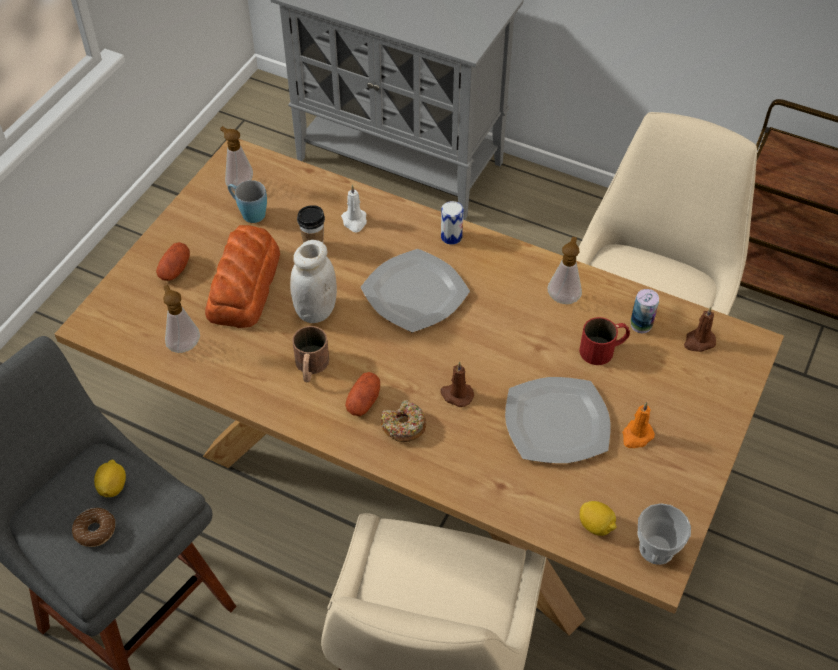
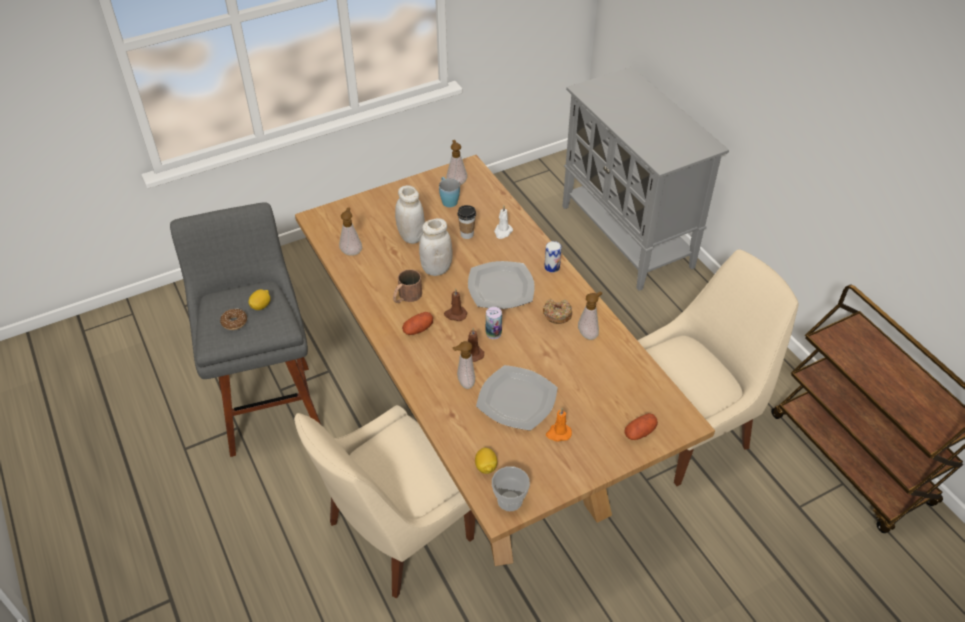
camera: 35 degrees right, 5 degrees down
(175, 270) = (382, 211): potato -> potato (639, 432)
(245, 284) = (411, 236): bread -> white jar
(403, 426) = (427, 354): donut -> donut (557, 314)
(480, 438) = (464, 383): none -> soap dispenser
(604, 349) = (586, 375): red mug -> none
(641, 325) = (623, 374): can -> can (493, 333)
(698, 342) = (651, 403): brown candle -> brown candle (455, 314)

